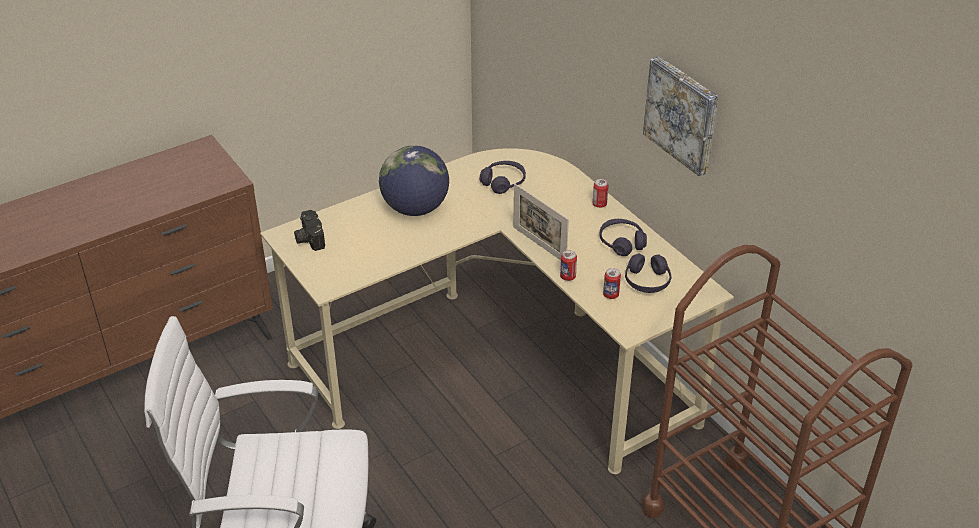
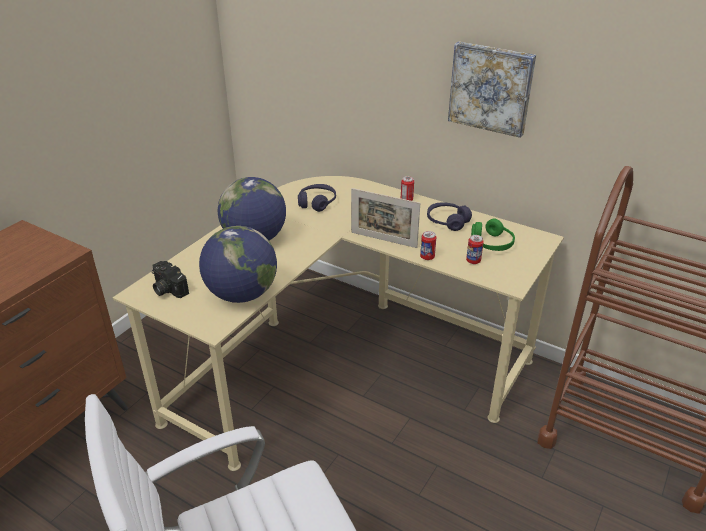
camera: 25 degrees left, 5 degrees down
(368, 263) = (242, 294): none -> globe
(647, 281) = (491, 243): purple headphones -> green headphones

